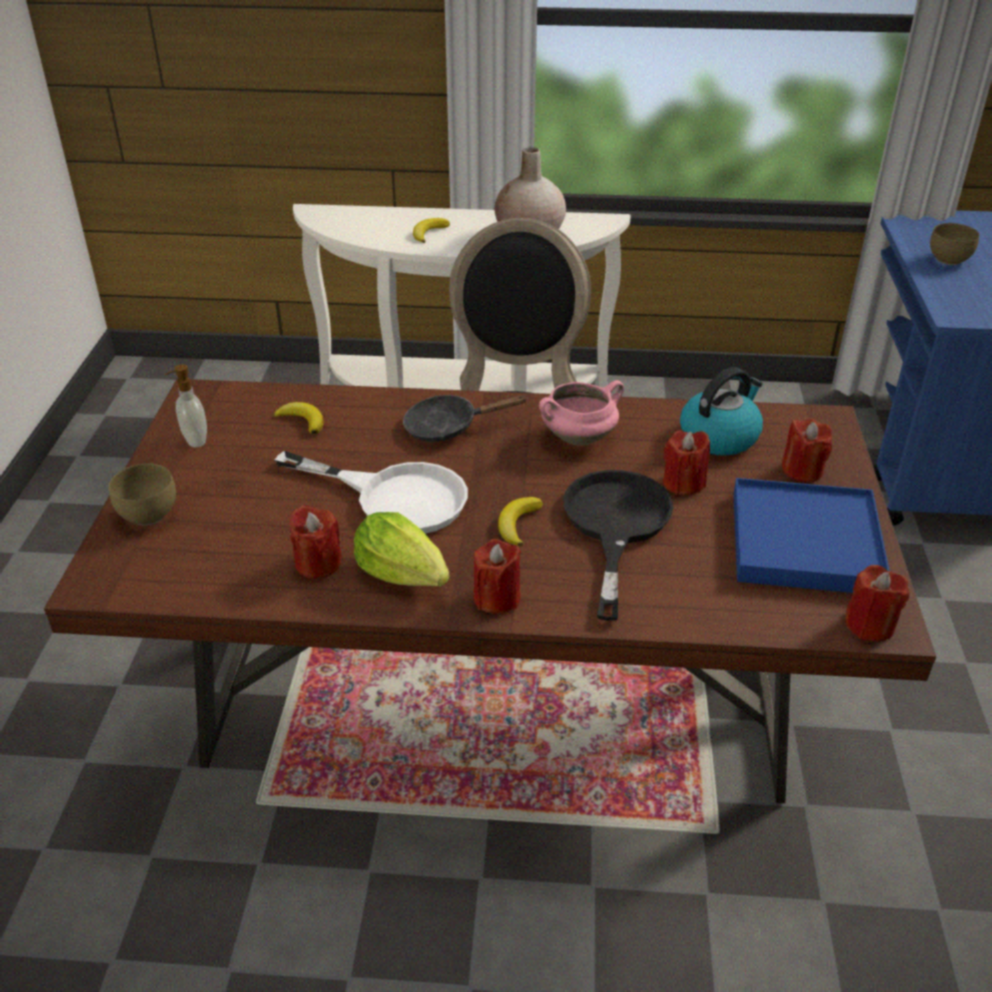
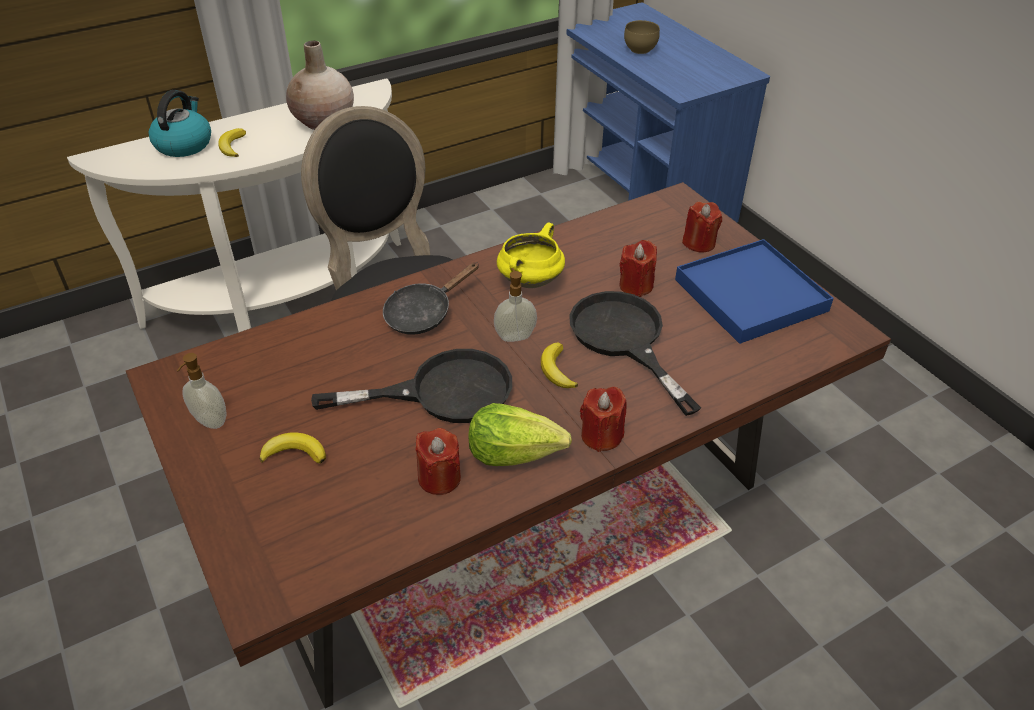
camera: 35 degrees left, 5 degrees up
(149, 513) = (240, 509): brown bowl -> none
(302, 421) = (293, 360): banana -> banana (294, 453)
(394, 497) = (442, 392): white frying pan -> black frying pan
(510, 479) = (515, 336): none -> soap dispenser
(579, 437) = (530, 280): pink cooking pot -> yellow cooking pot
(719, 436) = (624, 239): kettle -> kettle (184, 144)
(869, 625) = (839, 336): red candle -> none

